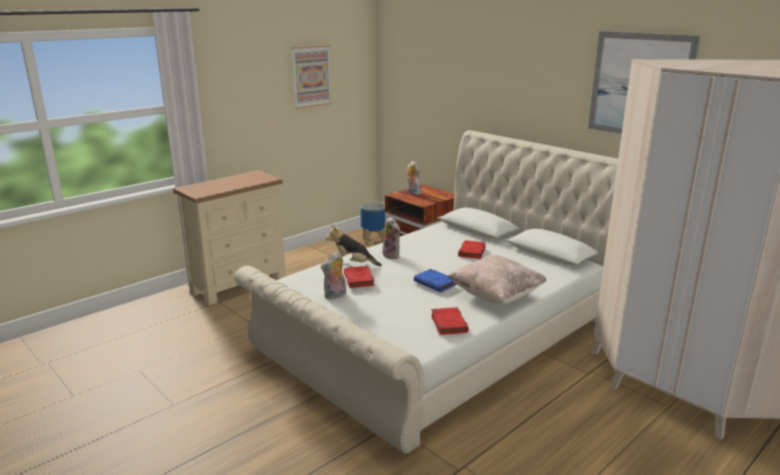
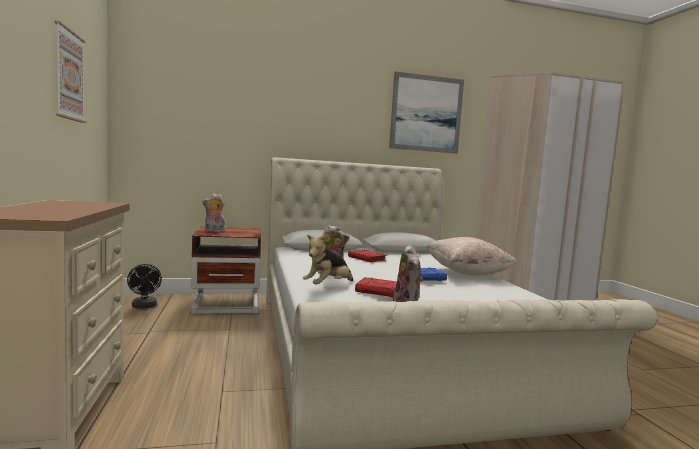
camera: 60 degrees left, 15 degrees down
(374, 240) = (144, 307): planter -> black fan
(448, 323) = (515, 293): red book -> none

